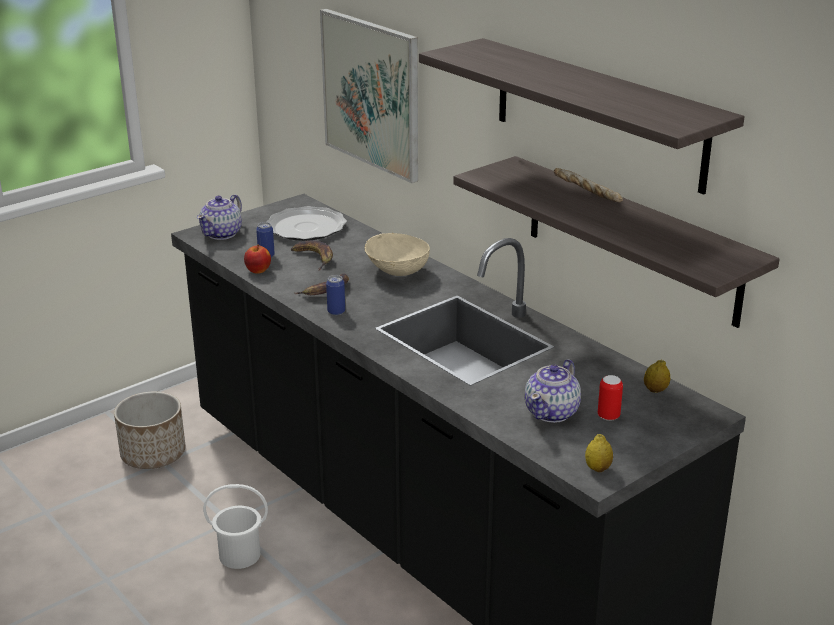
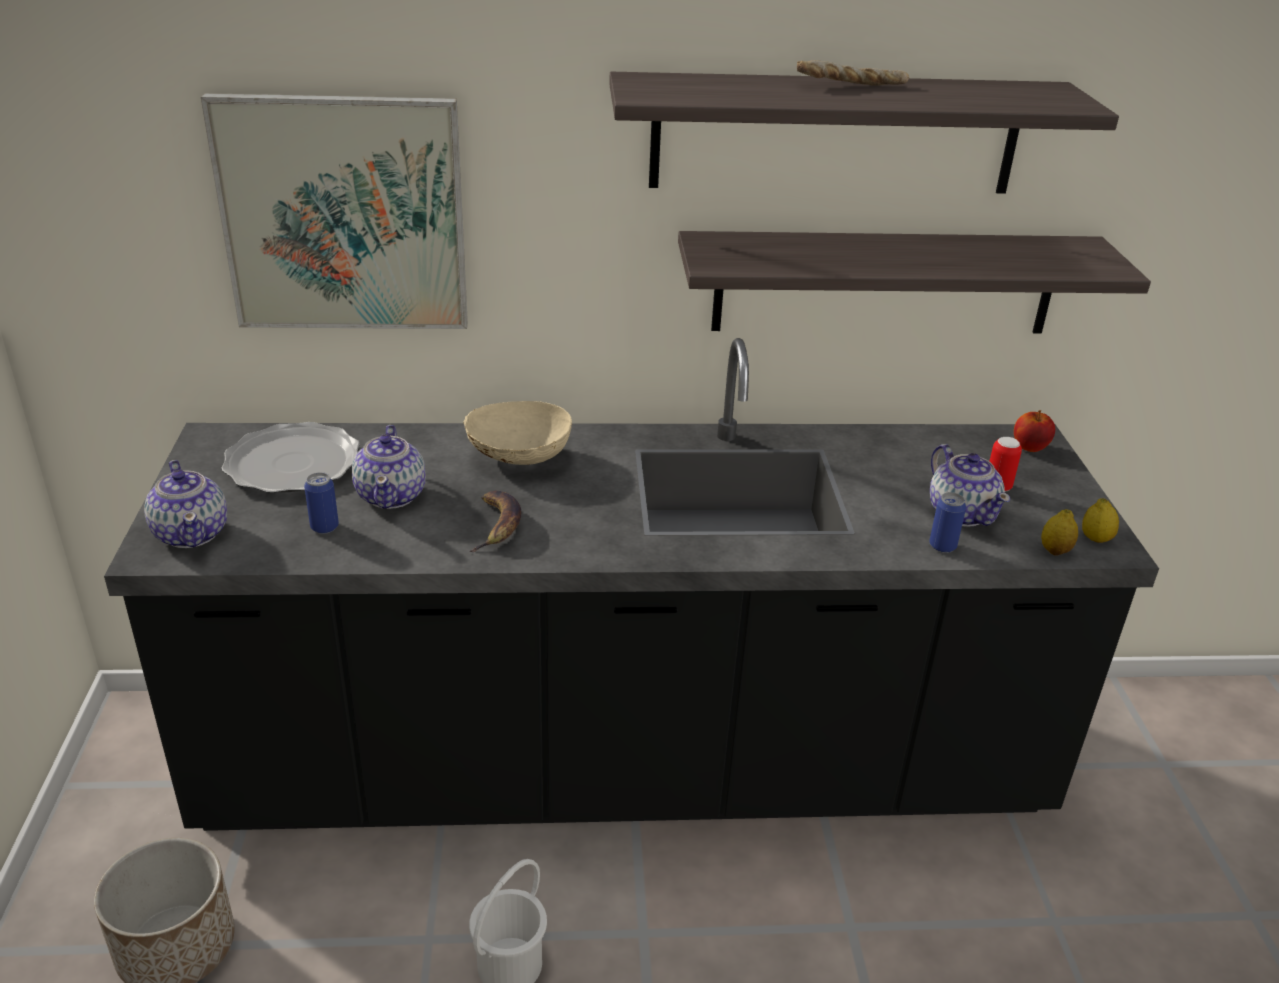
camera: 55 degrees left, 5 degrees up
(258, 271) = (359, 552): apple -> apple (1029, 447)
(314, 258) = (392, 495): banana -> teapot
(336, 311) = (565, 543): can -> can (942, 546)
(586, 193) = (844, 242): bread -> bread (851, 86)
(655, 390) = (968, 441): lemon -> lemon (1055, 551)

